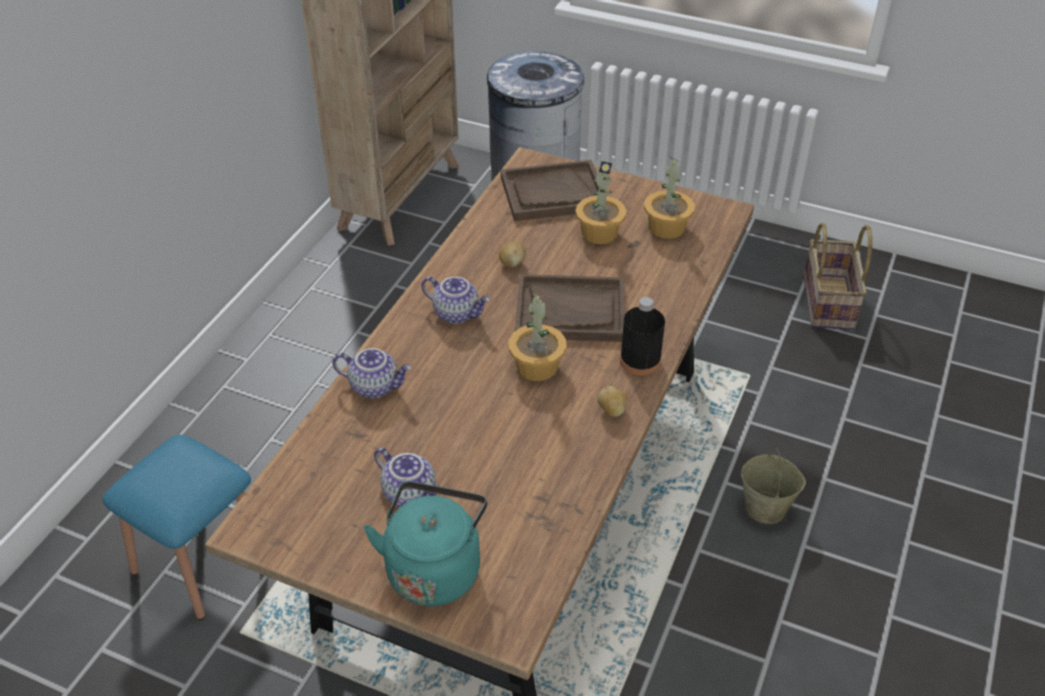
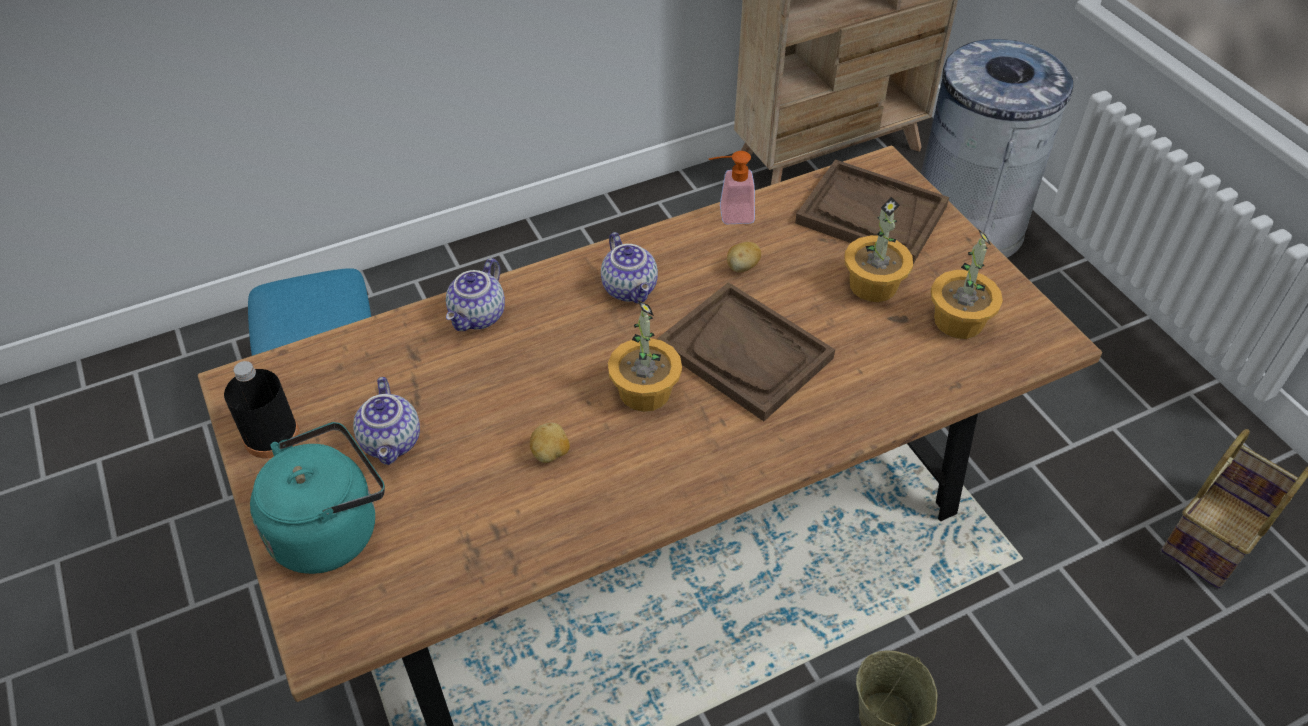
camera: 40 degrees right, 5 degrees up
(375, 386) = (479, 317): teapot -> teapot turned 60 degrees clockwise
(467, 236) = (729, 215): none -> soap dispenser
(612, 411) = (666, 488): potato -> potato (550, 454)
(640, 361) = (756, 453): black bottle -> black bottle (271, 436)

